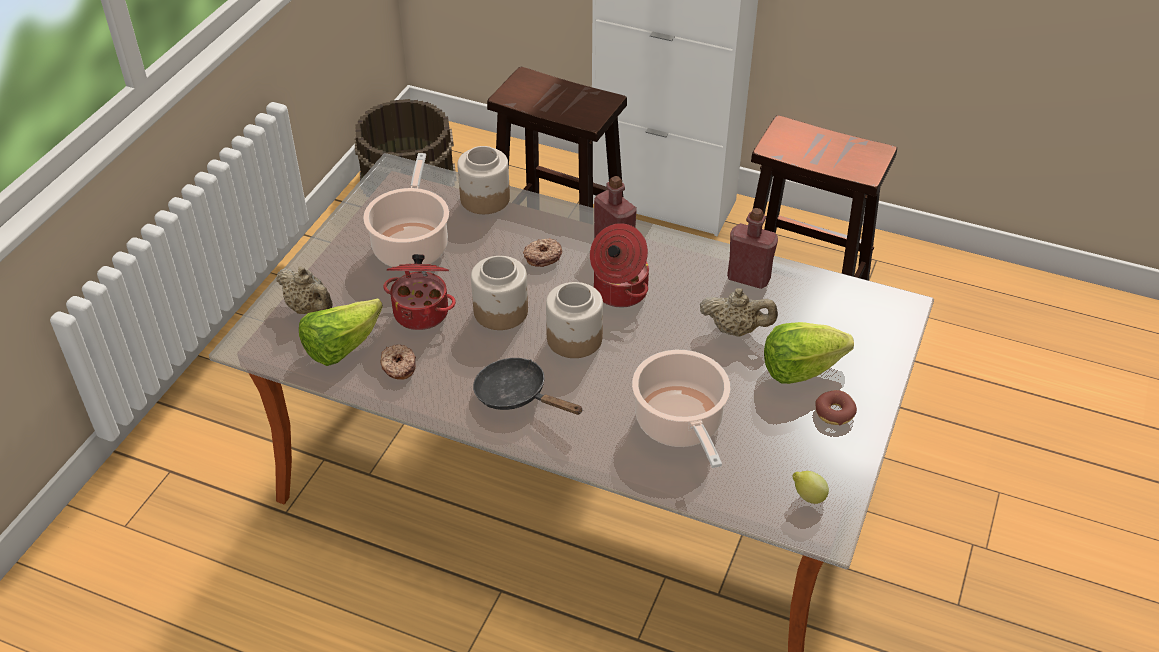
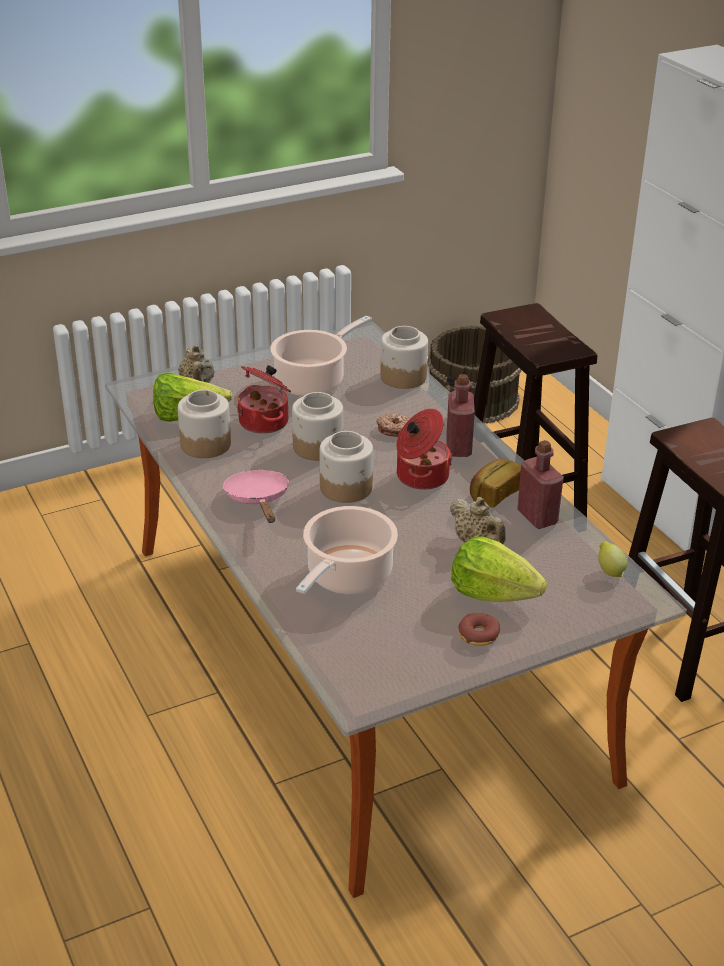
camera: 40 degrees right, 10 degrees down
(398, 367) = (205, 444): donut -> jar
(517, 395) = (258, 499): black frying pan -> pink frying pan
(693, 275) = (494, 494): none -> bread
(807, 497) = (376, 672): lemon -> lemon (609, 571)

